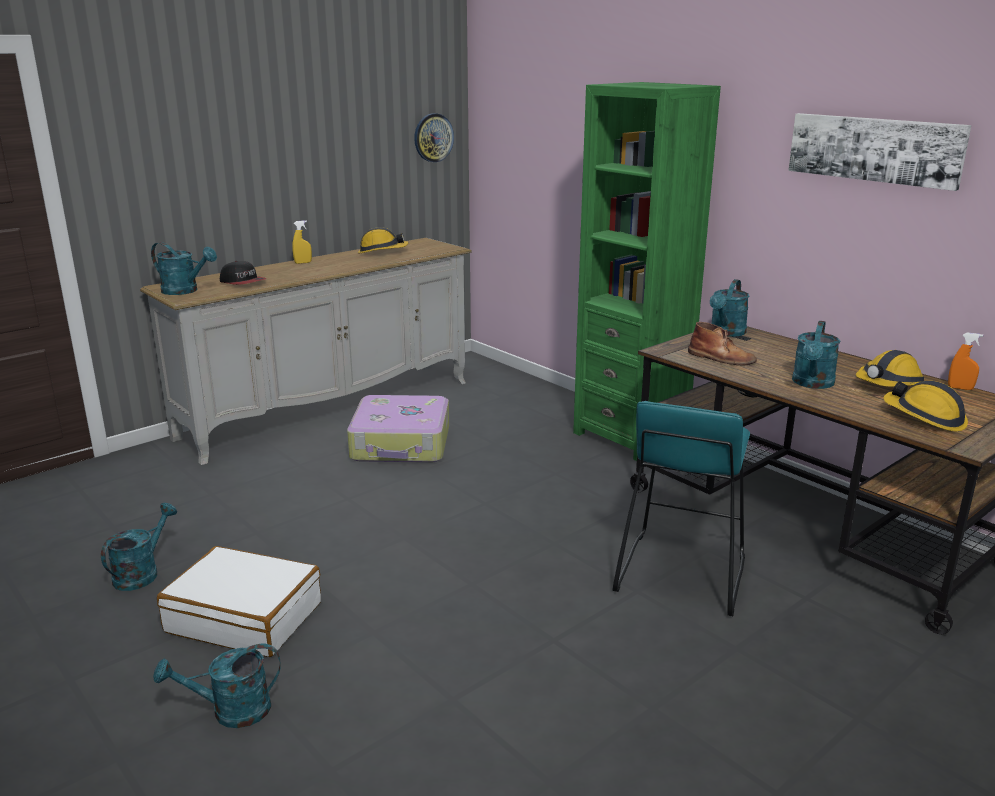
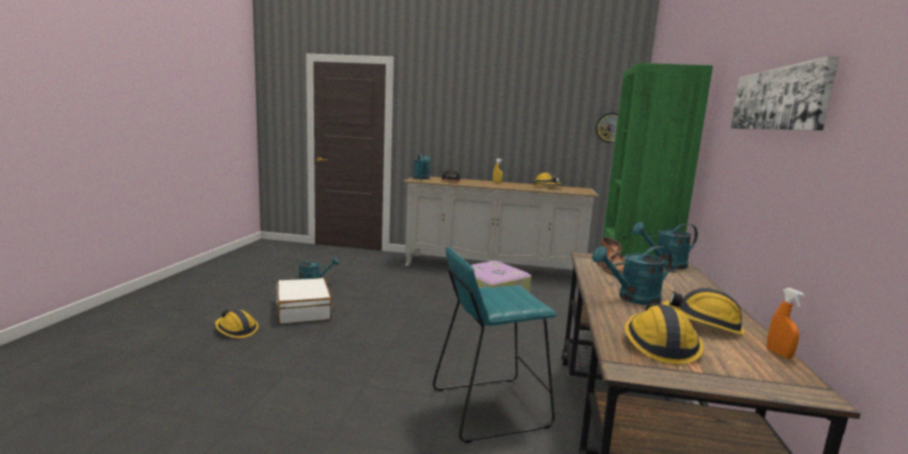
camera: 50 degrees right, 10 degrees down
(231, 712) = (236, 330): turquoise watering can -> hard hat

